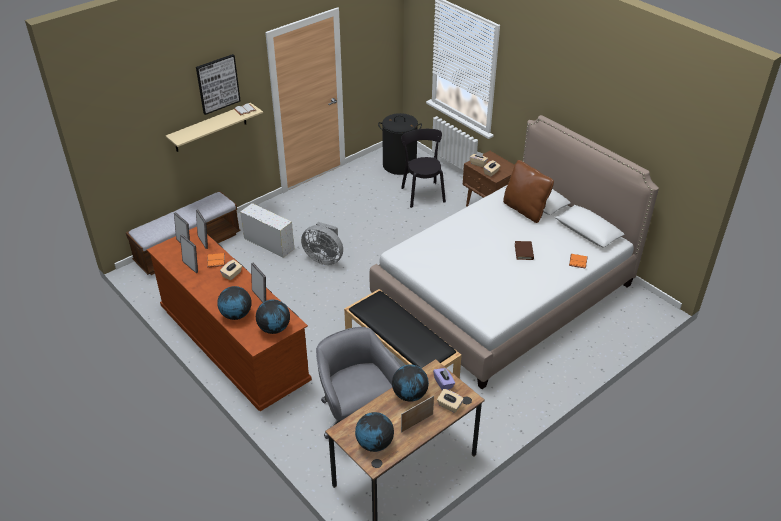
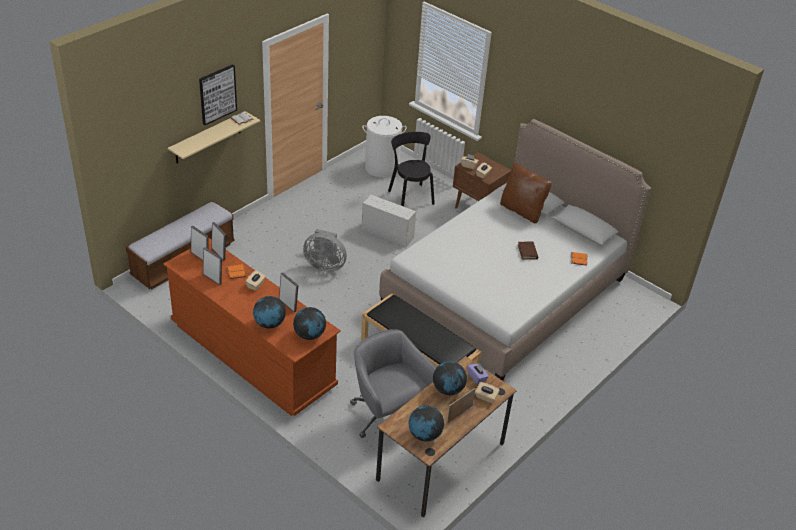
camera: 10 degrees left, 0 degrees up
(268, 243) = (265, 252): white storage box -> white storage box (386, 233)
(399, 165) = (382, 167): black laundry basket -> white laundry basket

